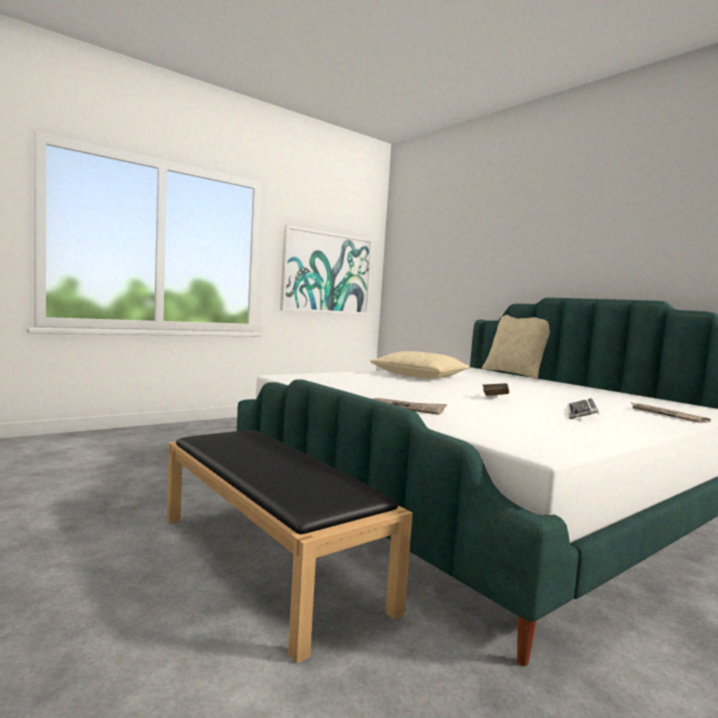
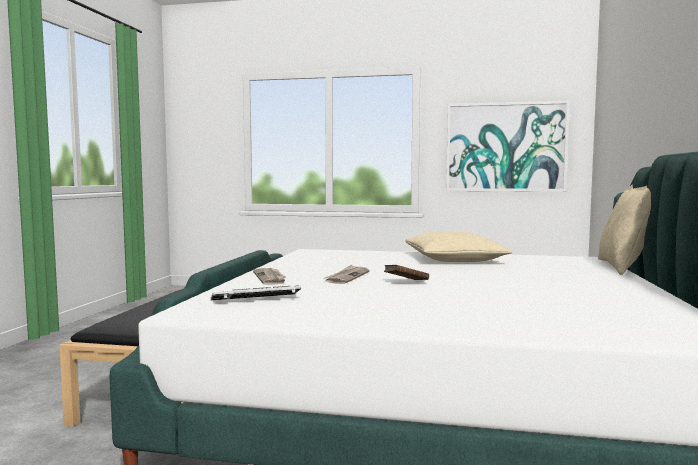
camera: 50 degrees right, 0 degrees up
(581, 414) = (416, 305): keyboard -> keyboard (256, 300)
(666, 415) = (548, 325): newspaper -> newspaper (347, 277)

